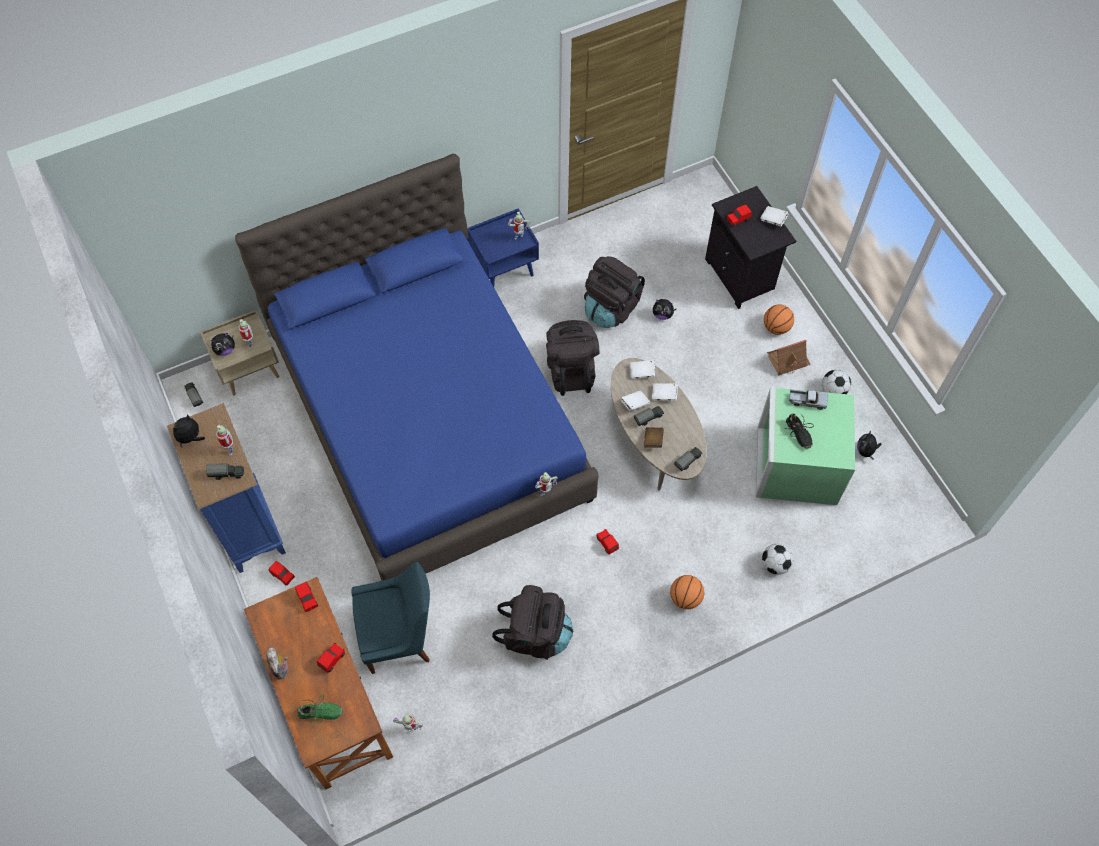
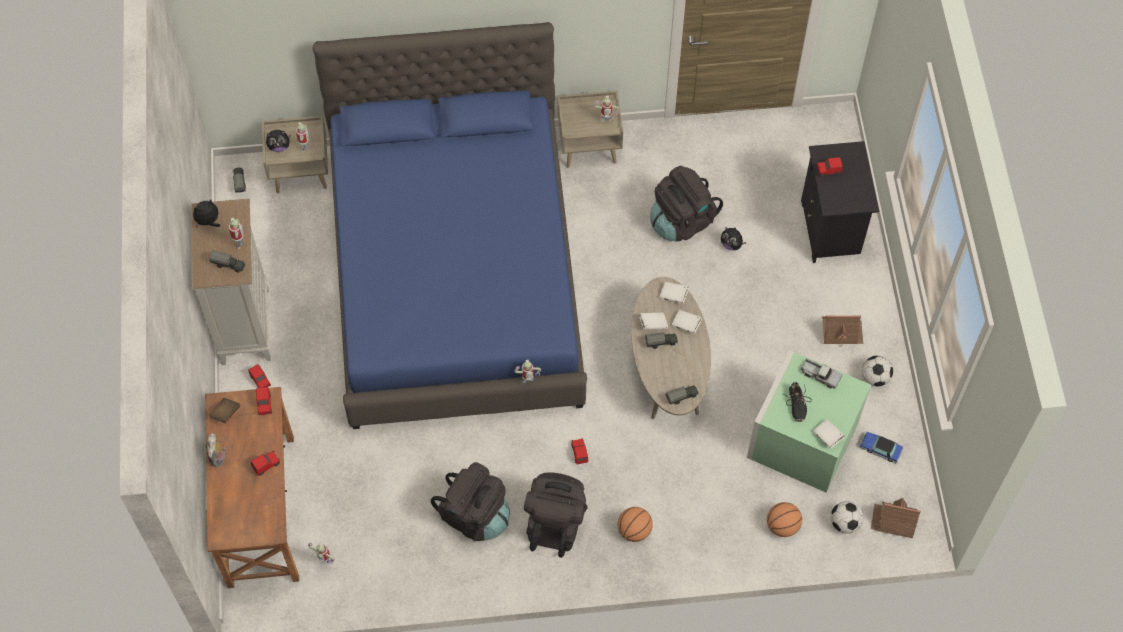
camera: 20 degrees right, 0 degrees up
(250, 526) = (247, 324): blue dresser -> white dresser
(320, 713) = (238, 508): green shoe -> none
(399, 636) = (347, 474): blue chair -> none
(504, 269) = (589, 147): blue nightstand -> beige nightstand
(571, 370) = (614, 271): black backpack -> black backpack (555, 523)
(653, 440) = (656, 366): brown book -> brown book (225, 413)
(773, 220) = (865, 182): white book -> white book (827, 436)
(775, 564) = (737, 529): football -> football (844, 523)
(776, 327) = (844, 294): basketball -> basketball (782, 526)
(865, 451) = (880, 449): plush toy -> toy car
(904, 510) = (893, 521): none -> toy house

